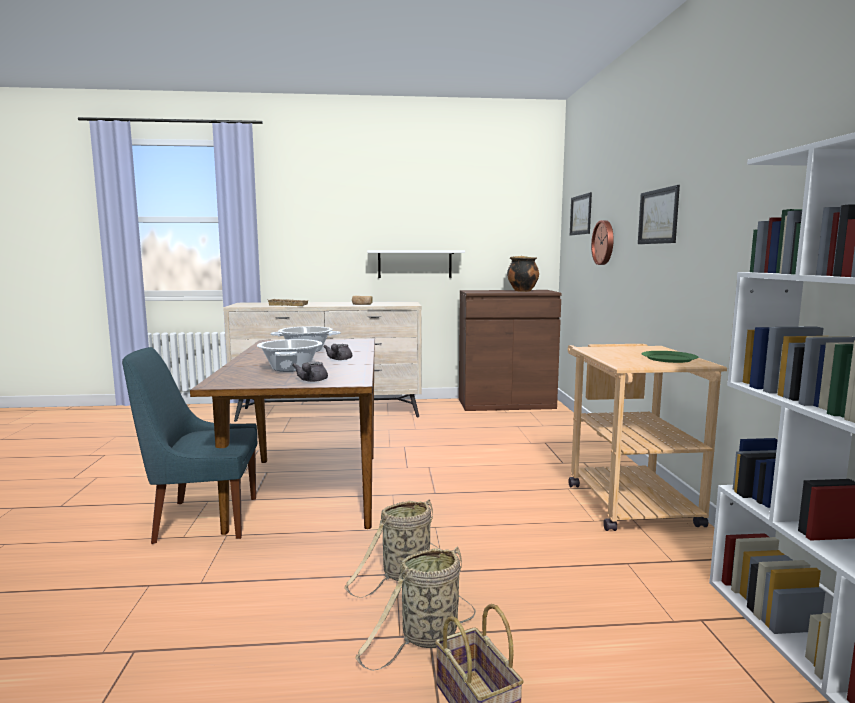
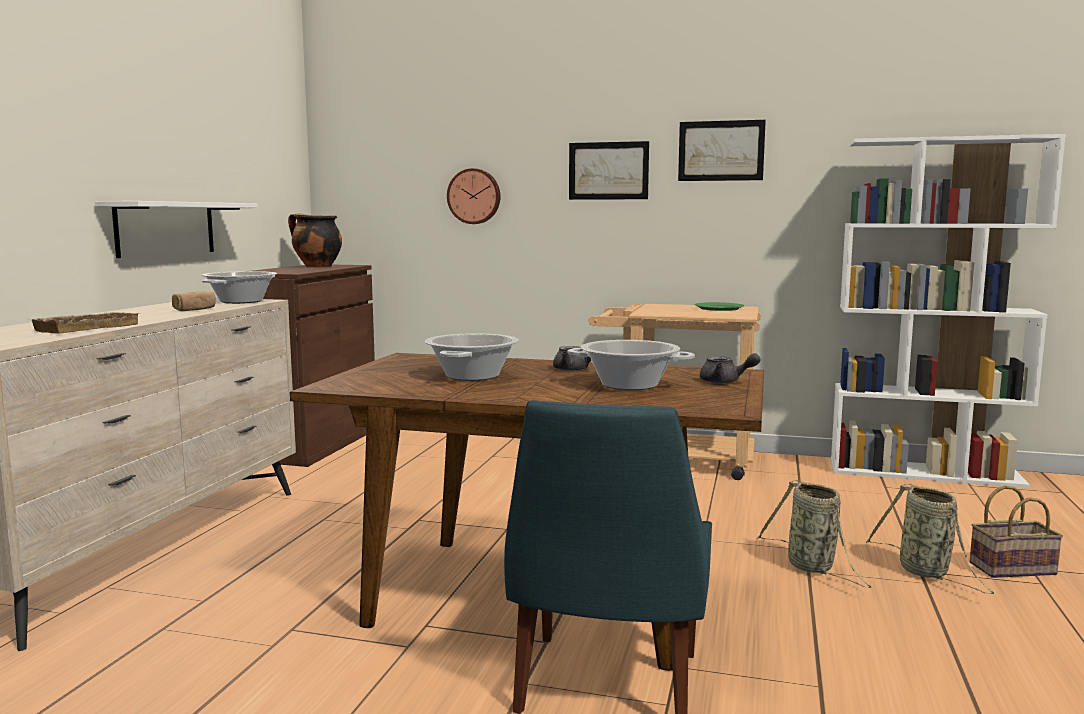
camera: 70 degrees left, 0 degrees up
(401, 304) = (241, 301): none -> cooking pot
(580, 215) = (390, 157): picture -> picture (721, 151)

